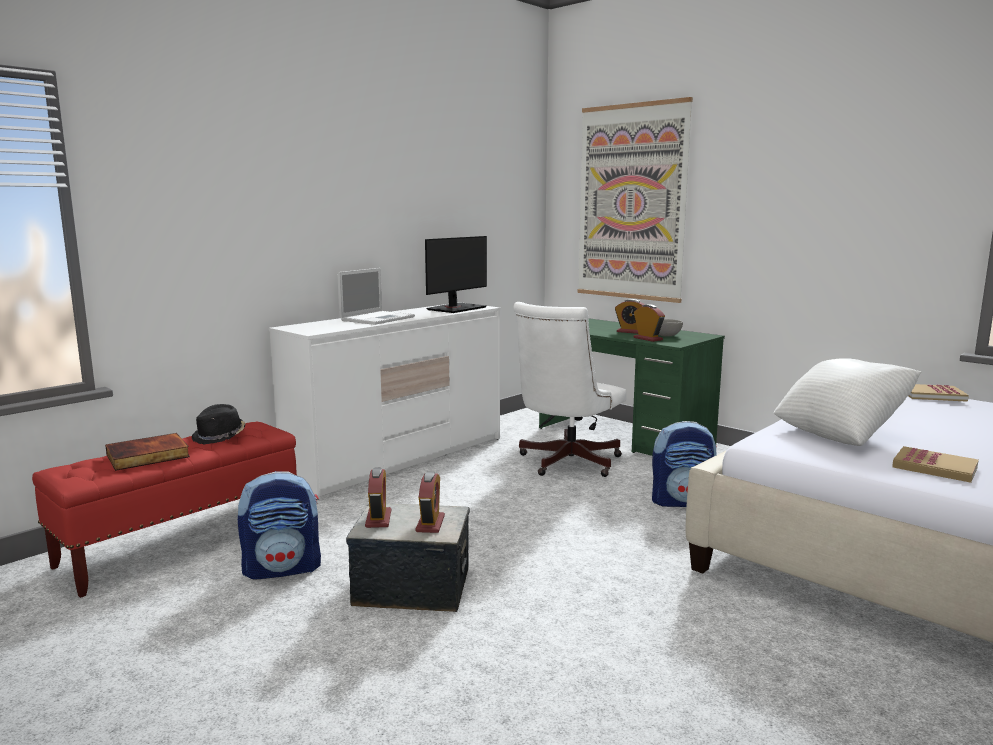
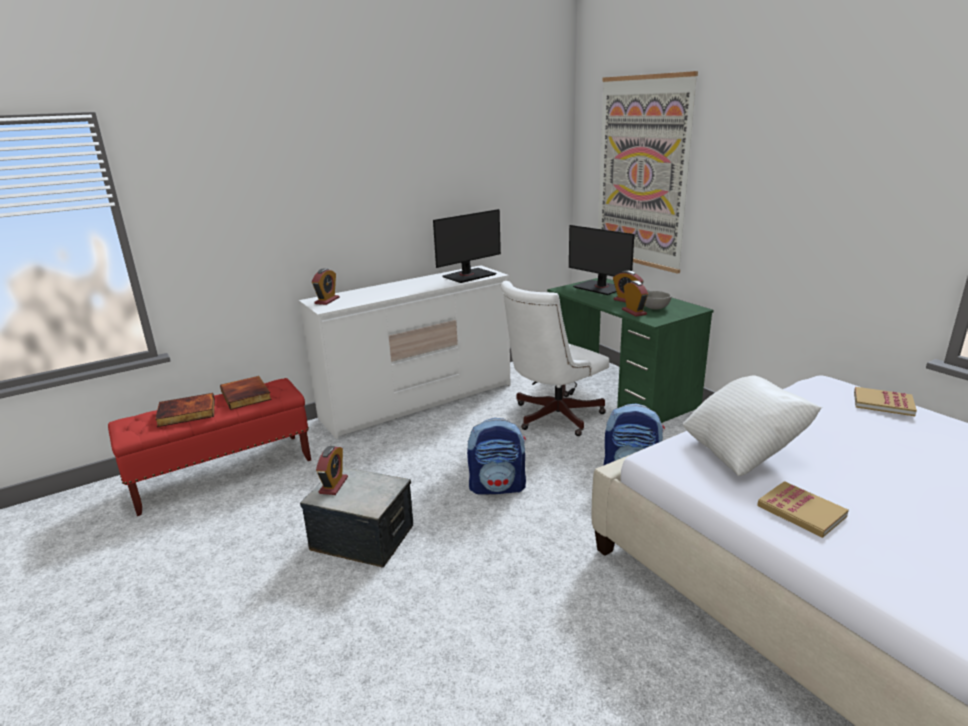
camera: 15 degrees right, 10 degrees up
(220, 436) = (247, 395): black hat -> book
(283, 568) = (280, 506): backpack -> backpack (498, 487)
(378, 318) = (392, 289): laptop -> none
(430, 524) = (369, 495): alarm clock -> alarm clock (327, 300)
(592, 324) = (599, 288): none -> monitor

